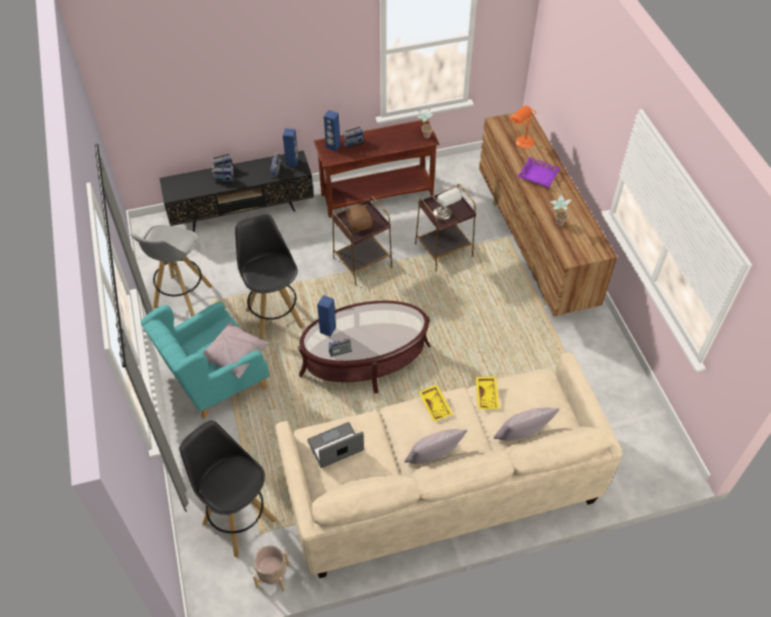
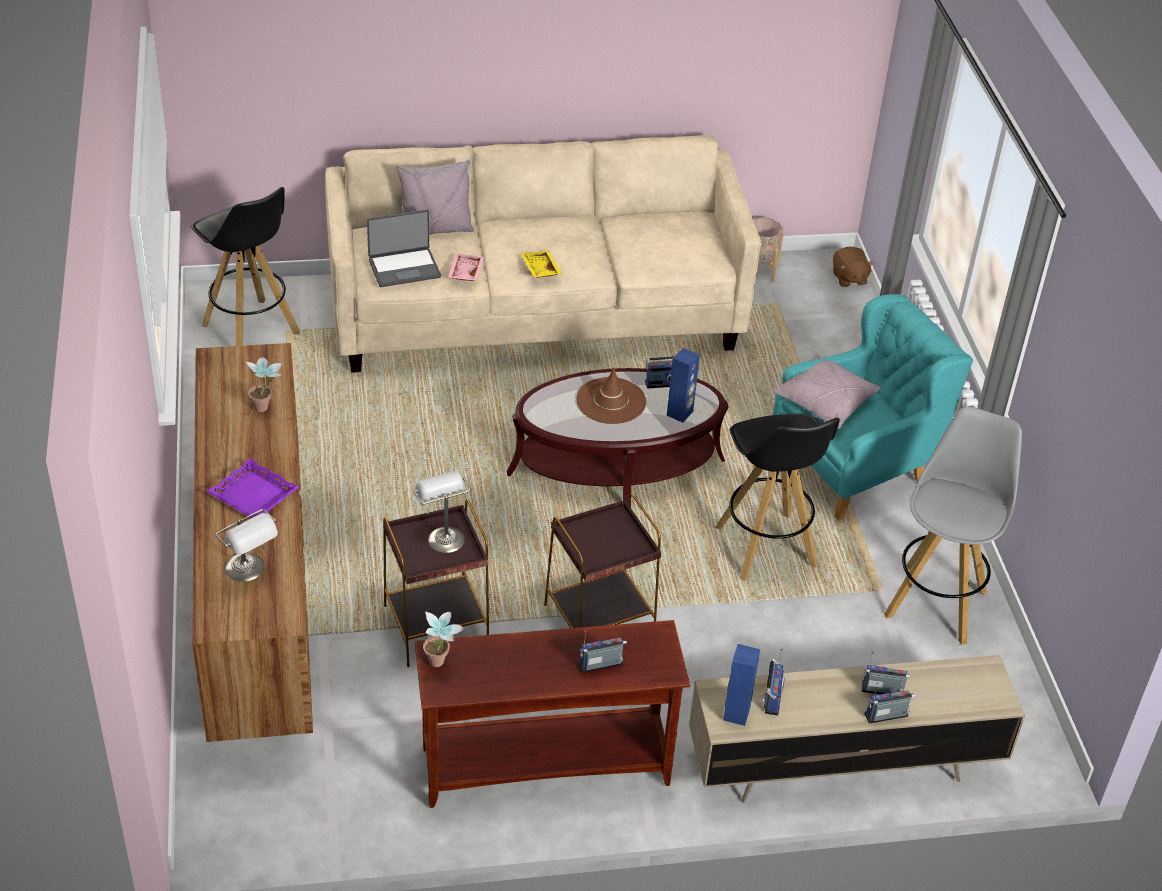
camera: 175 degrees left, 10 degrees down
(238, 520) = (805, 318): black stool -> black stool (251, 331)
(242, 211) = (842, 765): black tv stand -> beige tv stand
(333, 146) = (648, 662): blue speaker -> none
(336, 447) = (681, 246): laptop -> laptop (404, 268)
(360, 225) = (608, 536): brown plush toy -> brown plush toy (849, 278)
(371, 333) = (611, 401): none -> brown hat
(433, 457) = (557, 223): purple pillow -> none
(487, 395) = (465, 273): yellow tray -> pink tray
(521, 140) = (250, 571): orange table lamp -> white table lamp

